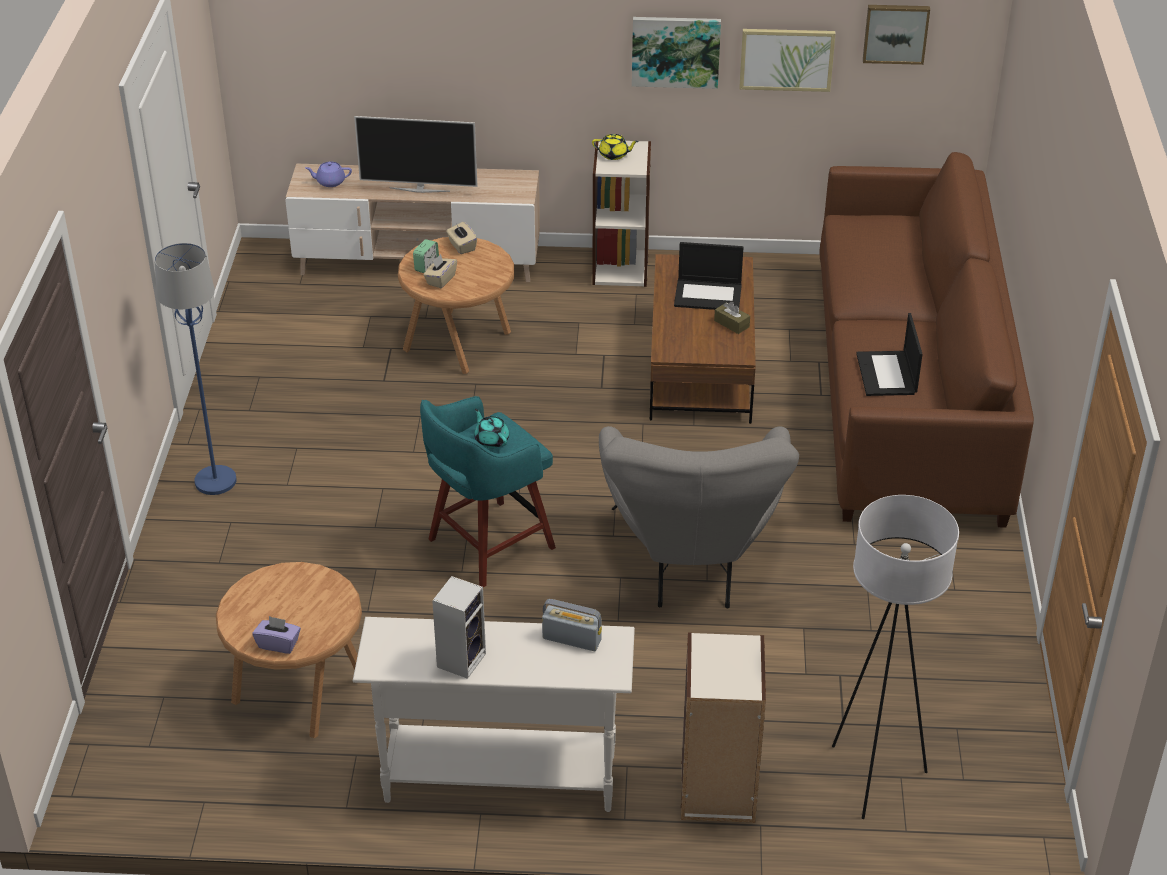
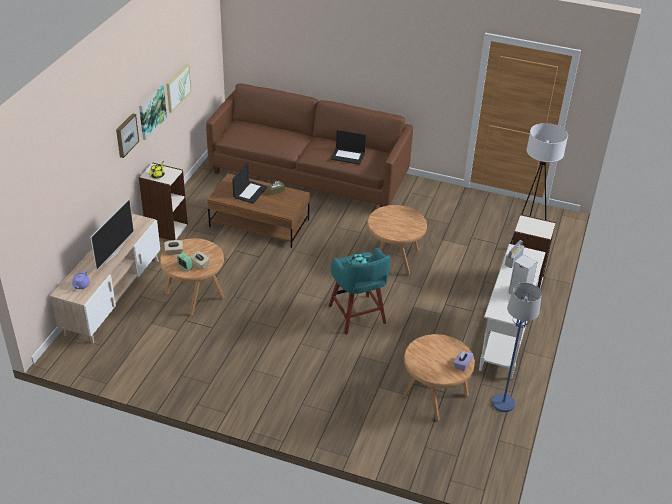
camera: 75 degrees left, 0 degrees up
(215, 481) = (265, 405): blue floor lamp -> blue floor lamp (503, 403)
(692, 564) = (394, 258): grey armchair -> brown side table
(895, 33) = (200, 50): picture -> picture (126, 135)

